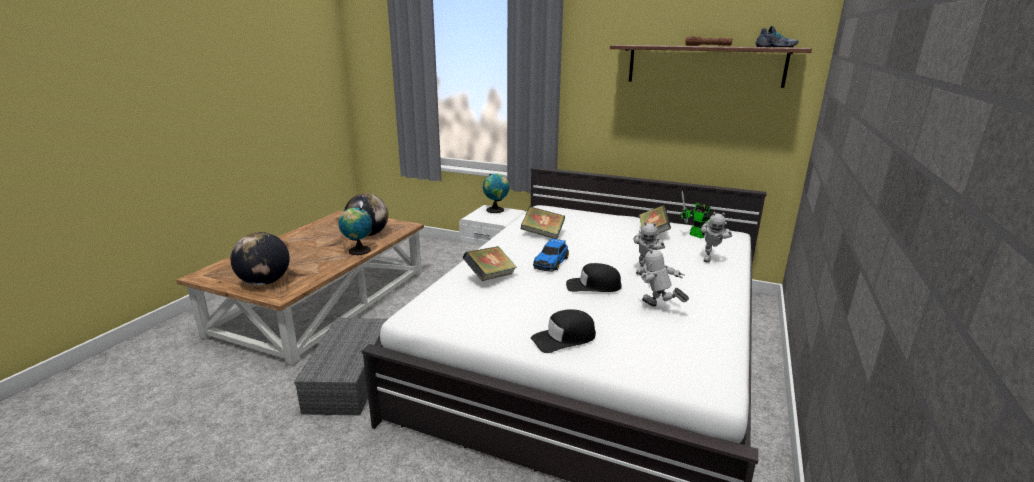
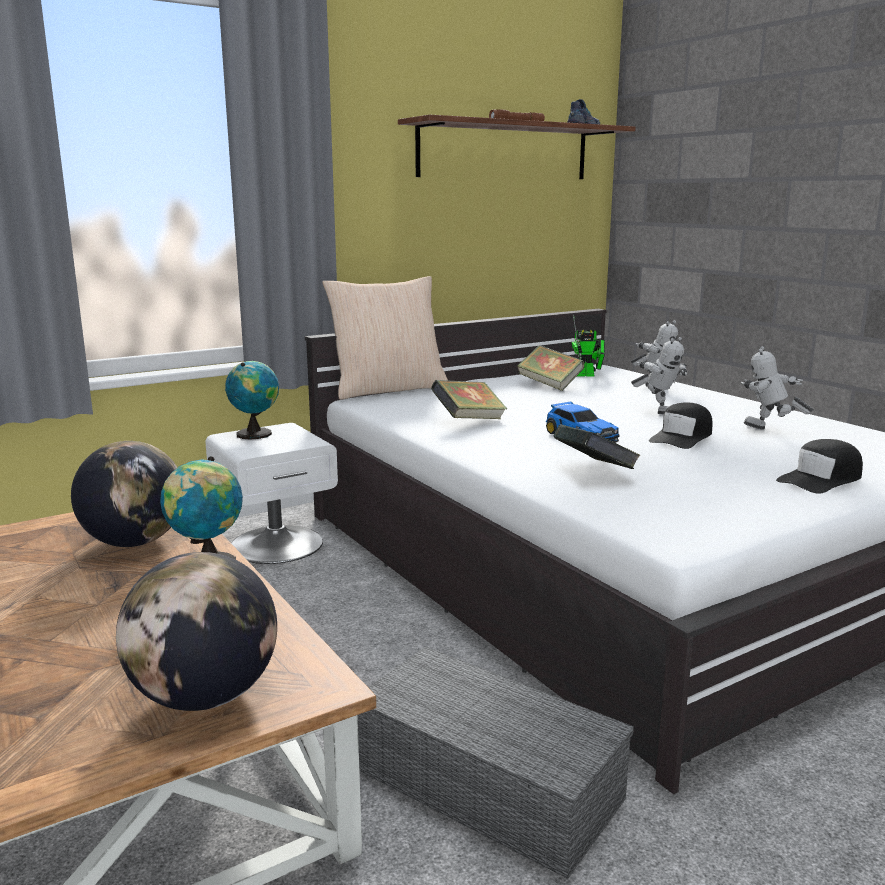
camera: 55 degrees left, 5 degrees down
(564, 338) = (821, 479): black cap -> black cap turned 45 degrees clockwise
(571, 207) = (388, 390): none -> beige pillow
(658, 309) = (769, 431): toy robot -> toy robot turned 45 degrees clockwise

